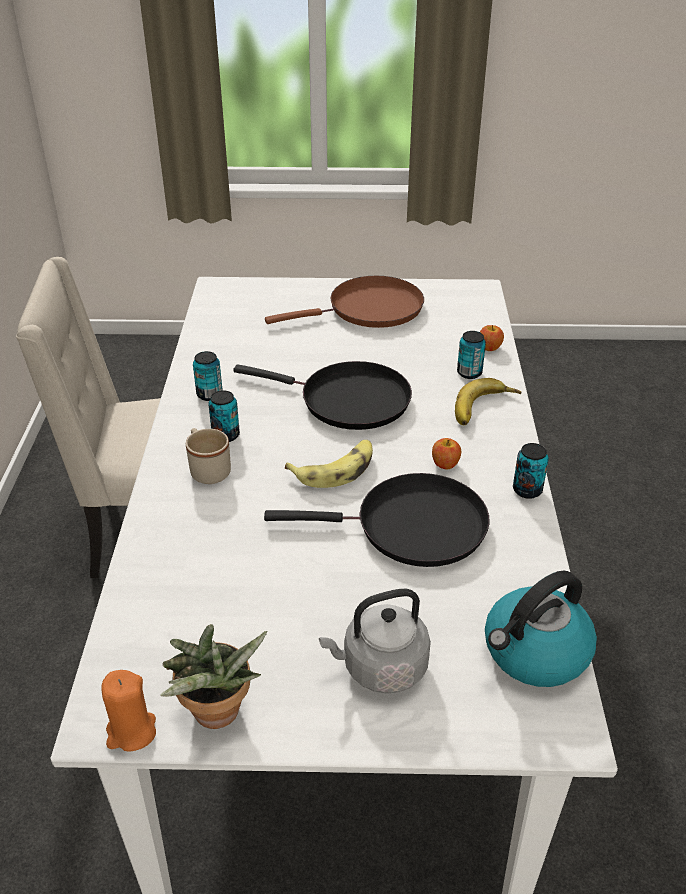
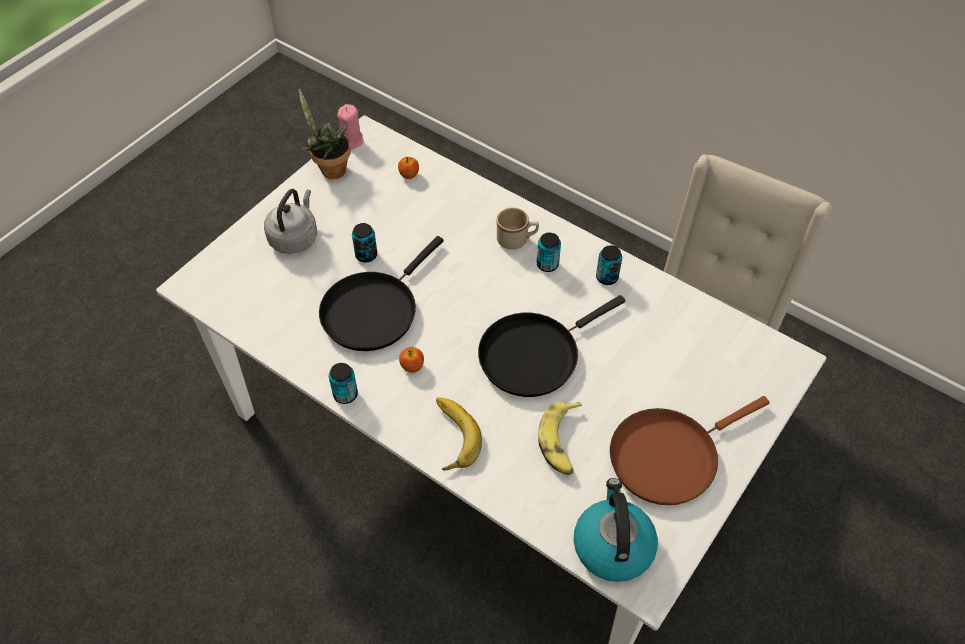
camera: 125 degrees right, 15 degrees up
(131, 732) = (351, 140): orange candle -> pink candle
(335, 469) = (460, 303): banana -> banana (561, 442)
(369, 309) = (668, 456): brown frying pan -> brown frying pan turned 45 degrees clockwise
(469, 373) = (506, 462): can -> can (366, 255)
(489, 348) = (531, 508): apple -> apple (409, 175)
(535, 653) = (237, 303): kettle -> kettle (612, 545)

